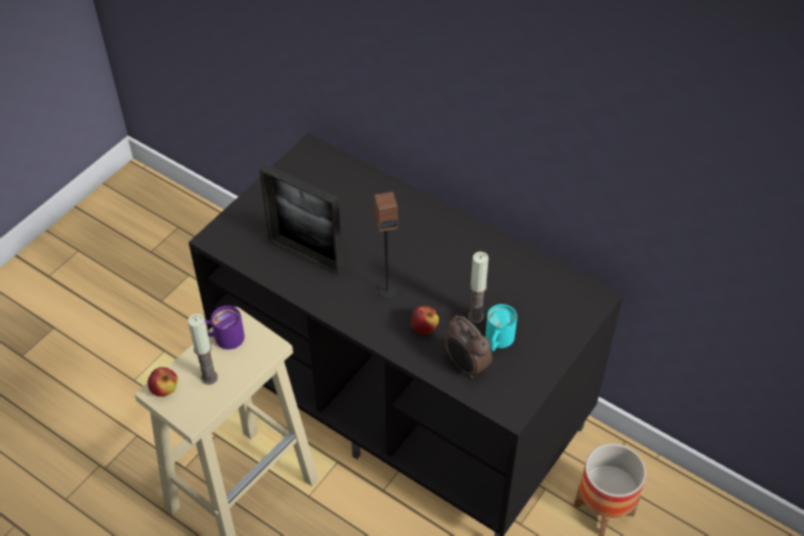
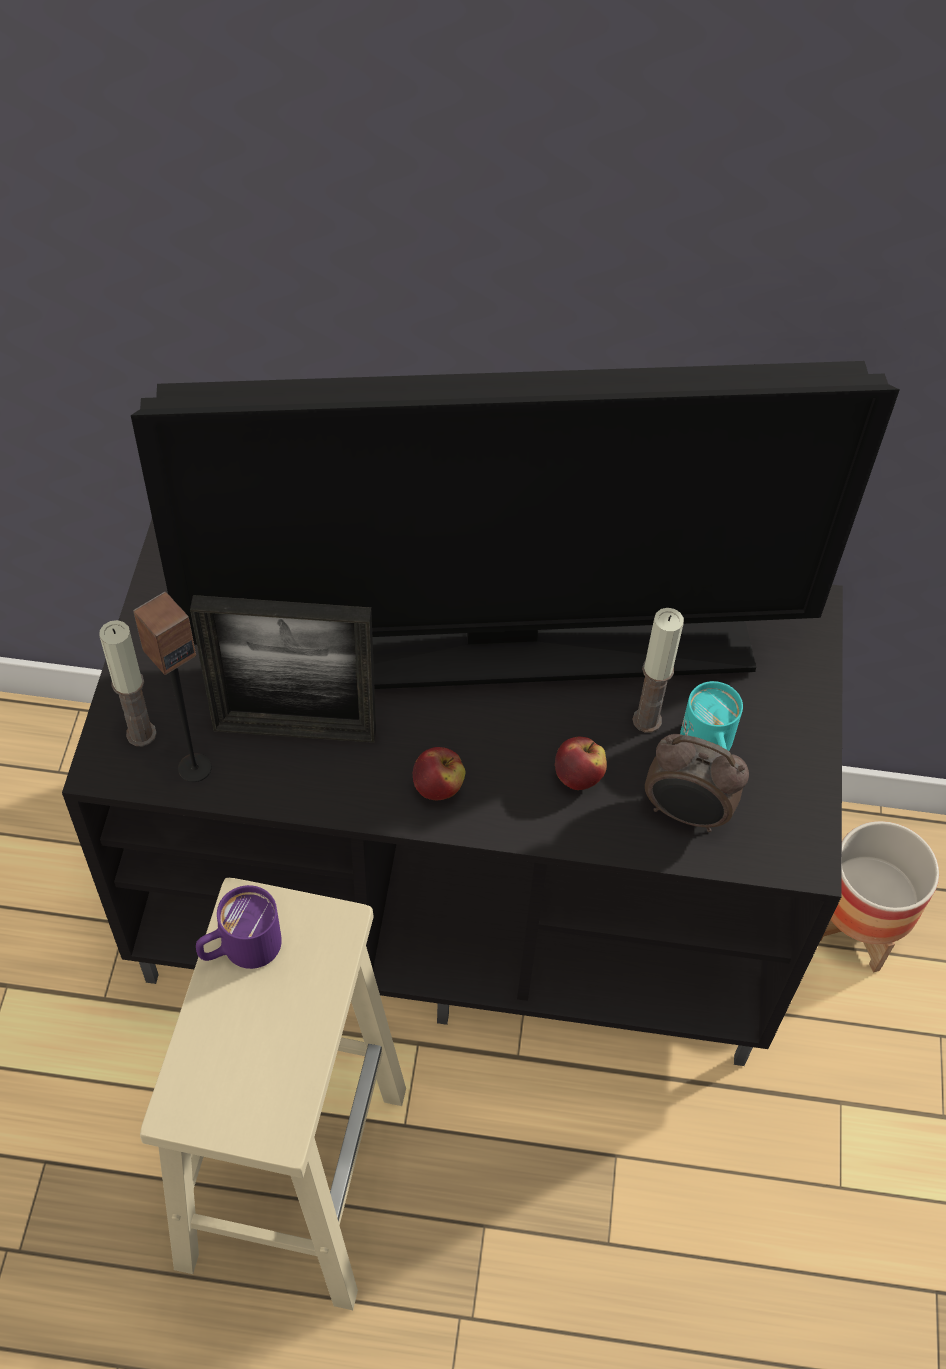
camera: 30 degrees left, 5 degrees up
(164, 390) = (194, 1099): apple -> apple (438, 787)
(209, 377) = (261, 1035): candle -> candle (141, 734)
(387, 291) = (476, 737): speaker -> speaker (194, 767)
(427, 256) = (503, 646): none -> television

